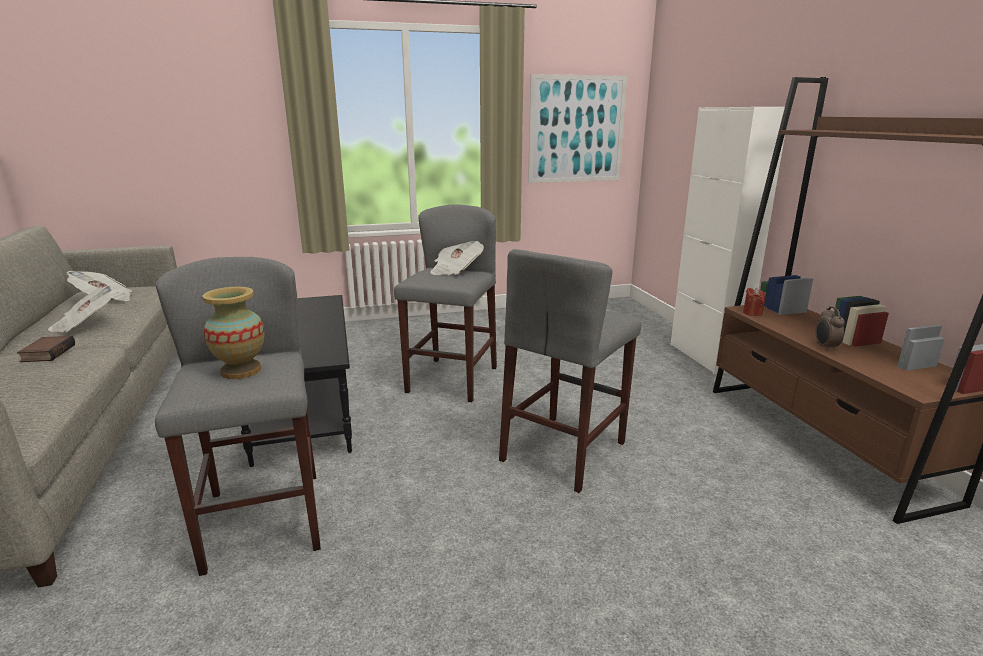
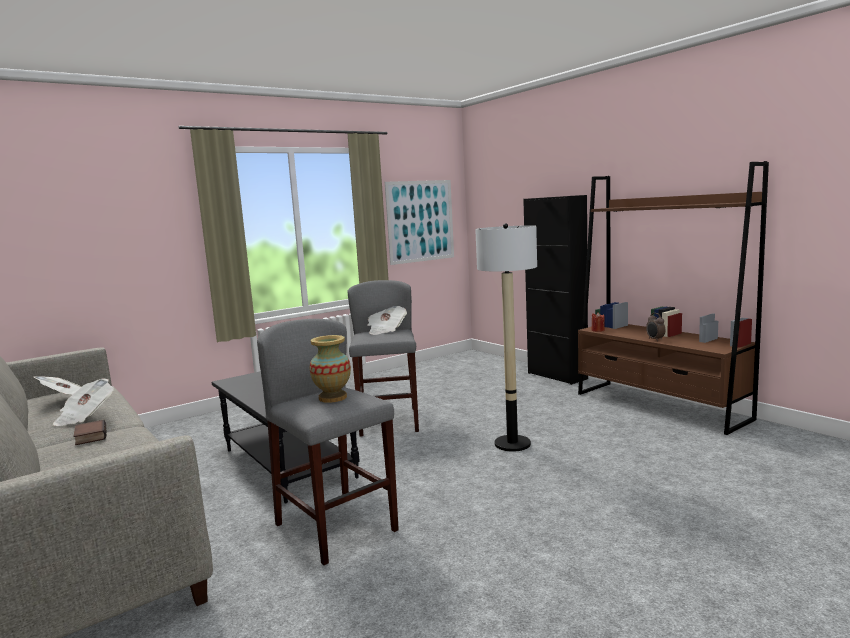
camera: 20 degrees left, 10 degrees down
(564, 451) = (512, 444): grey stool -> floor lamp
(705, 357) = (557, 376): white cabinet -> black cabinet

